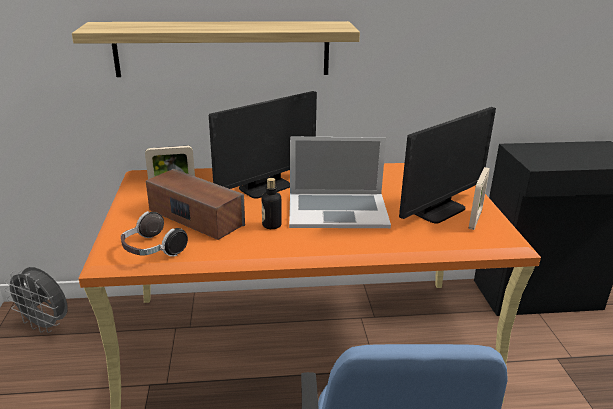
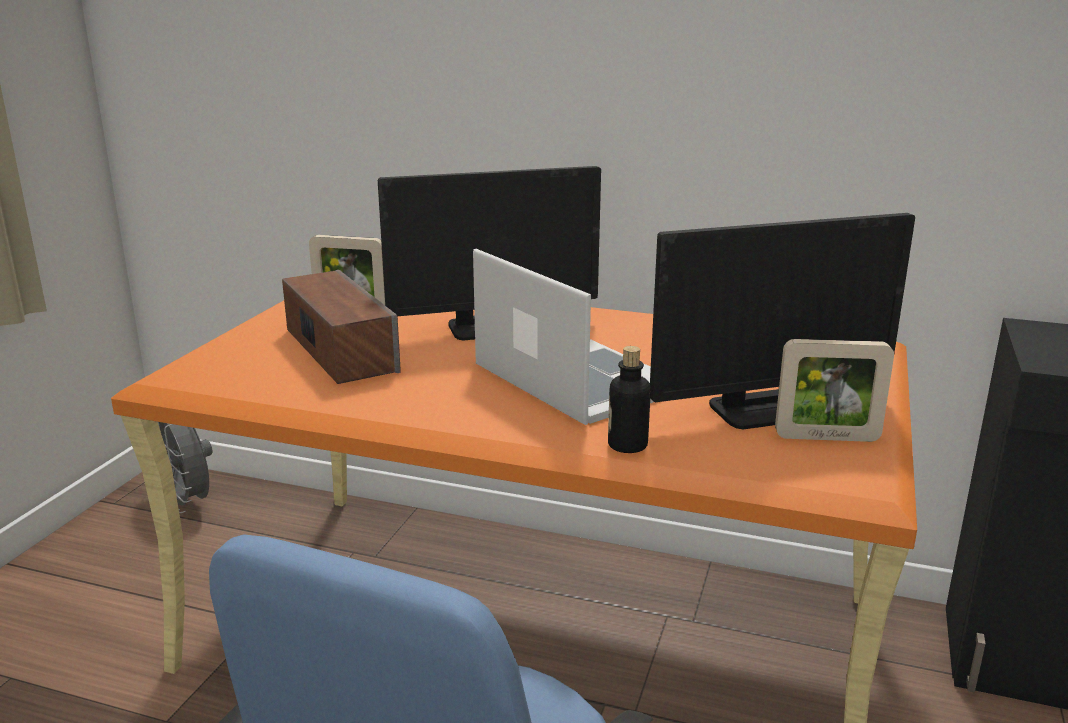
camera: 25 degrees right, 5 degrees down
(152, 250) = (232, 380): headphones -> none
(222, 49) = (471, 89): shelf -> none
(271, 225) = (442, 379): bottle -> bottle (627, 445)
(337, 210) = (576, 378): laptop -> laptop turned 150 degrees counterclockwise
(475, 220) = (826, 437): picture frame -> picture frame turned 45 degrees clockwise

